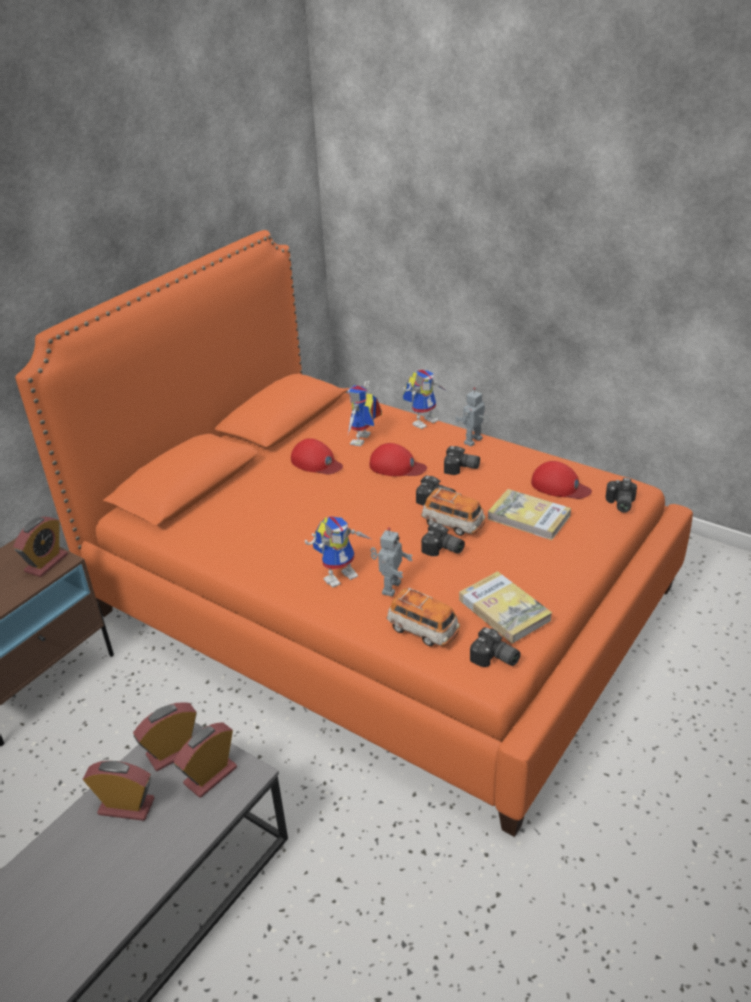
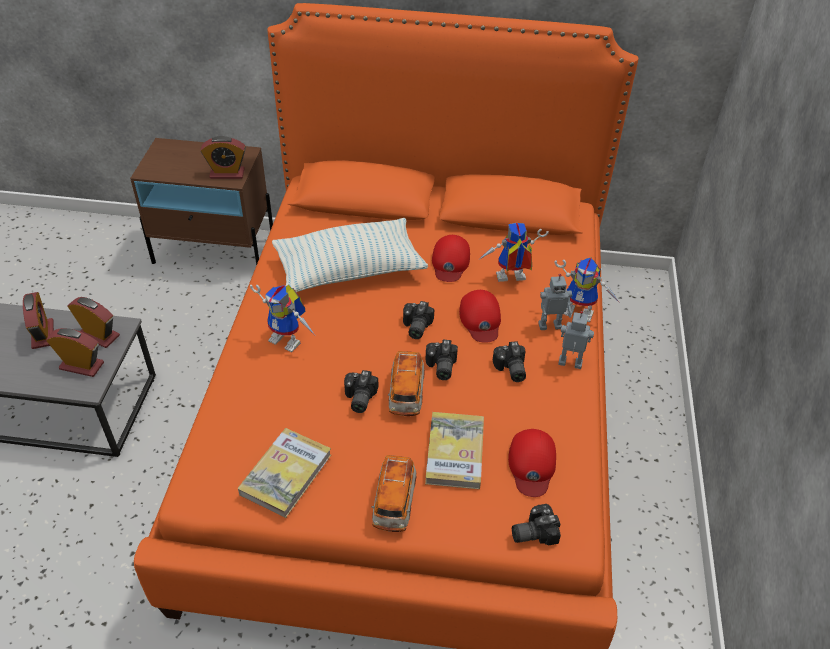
camera: 60 degrees right, 10 degrees up
(277, 518) = (349, 270): none -> pillow
(390, 588) = (284, 379): toy robot -> toy robot (549, 325)
(423, 630) = (233, 422): toy car -> toy car (394, 502)
(494, 659) = (215, 488): camera -> camera (415, 327)

